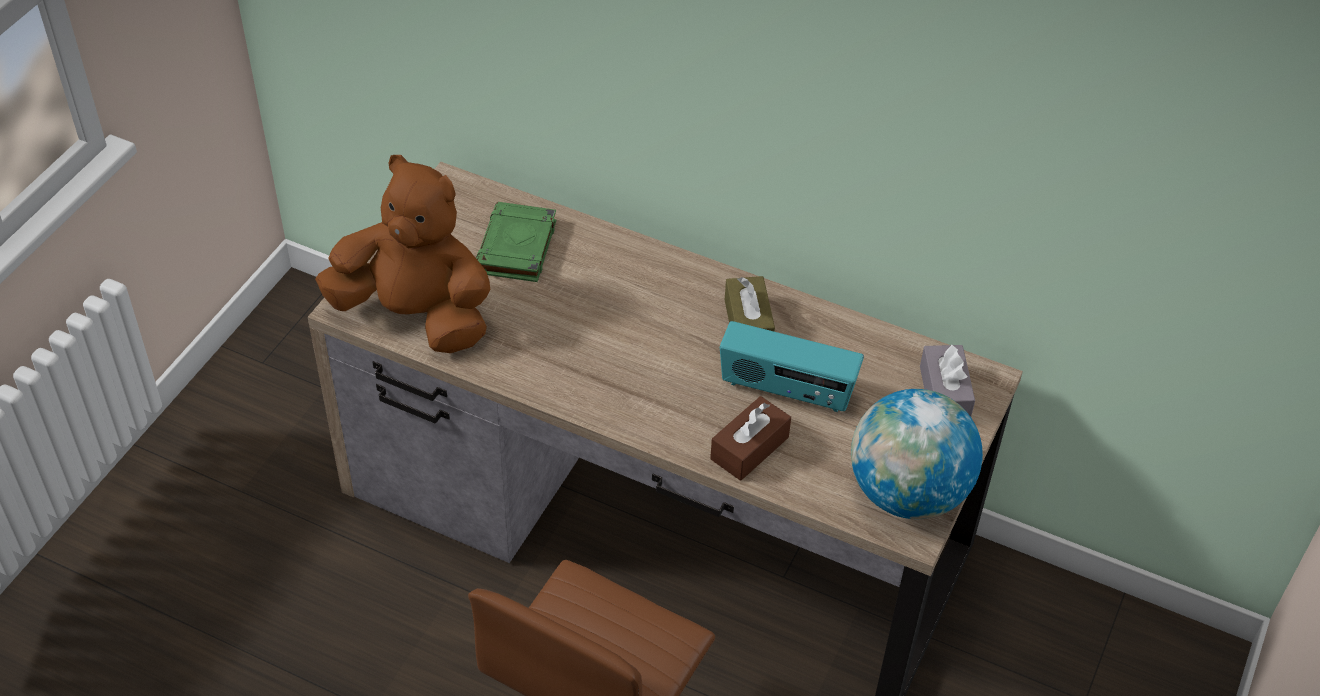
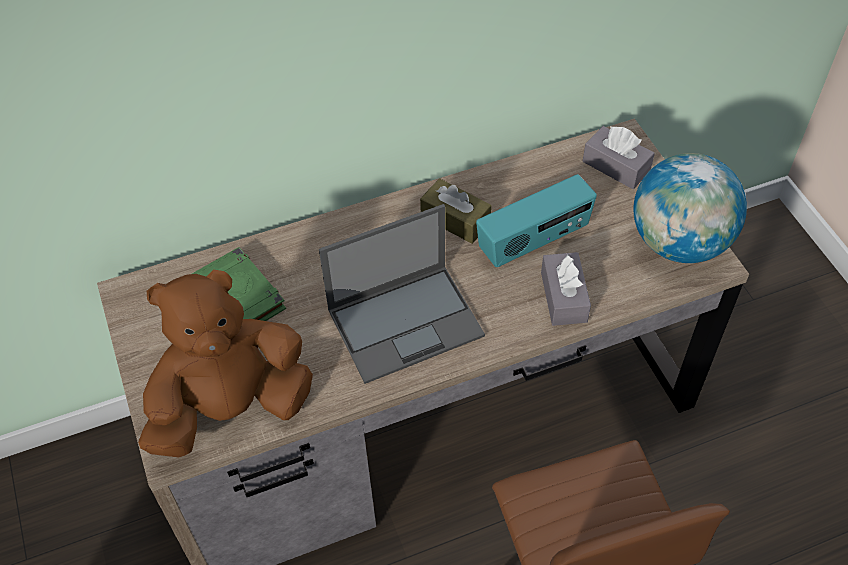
camera: 45 degrees left, 5 degrees up
(607, 363) = (407, 321): none -> laptop
(749, 448) = (563, 297): brown tissue box -> grey tissue box

